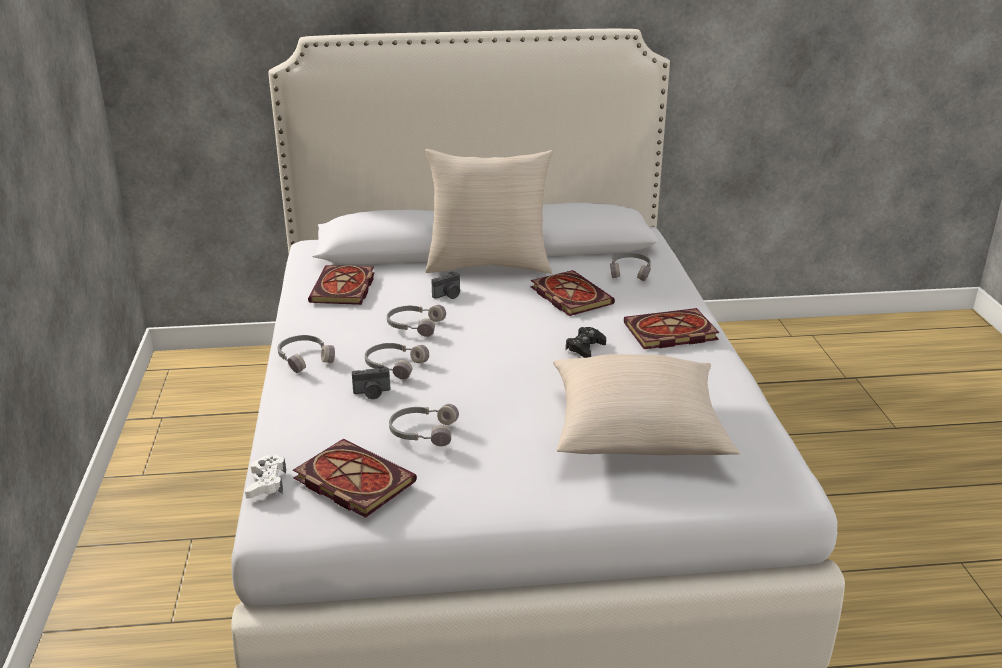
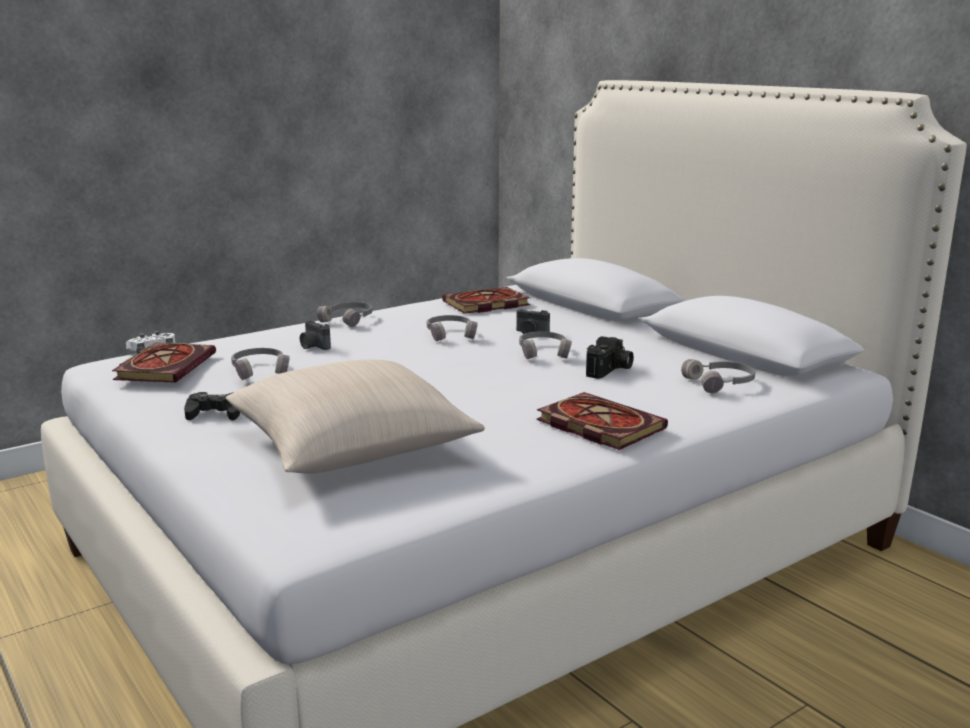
camera: 60 degrees right, 10 degrees down
(394, 365) = (369, 343): grey headphones -> grey headphones (544, 352)
(489, 265) = (621, 332): beige pillow -> none
(568, 296) = (610, 370): book -> camera
(585, 348) = (501, 396): black game controller -> black game controller (215, 413)

